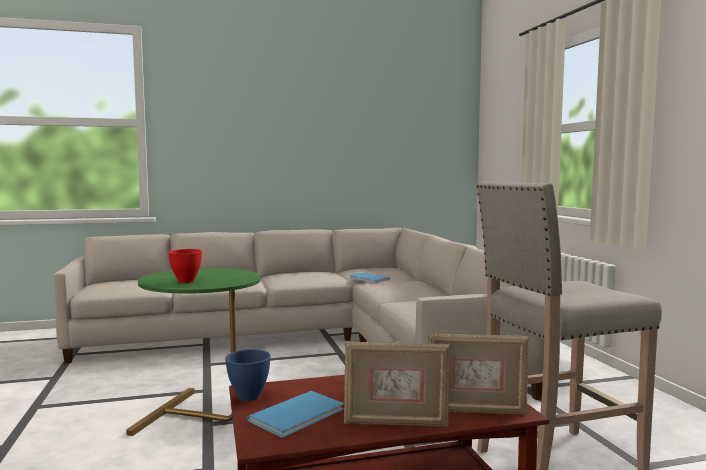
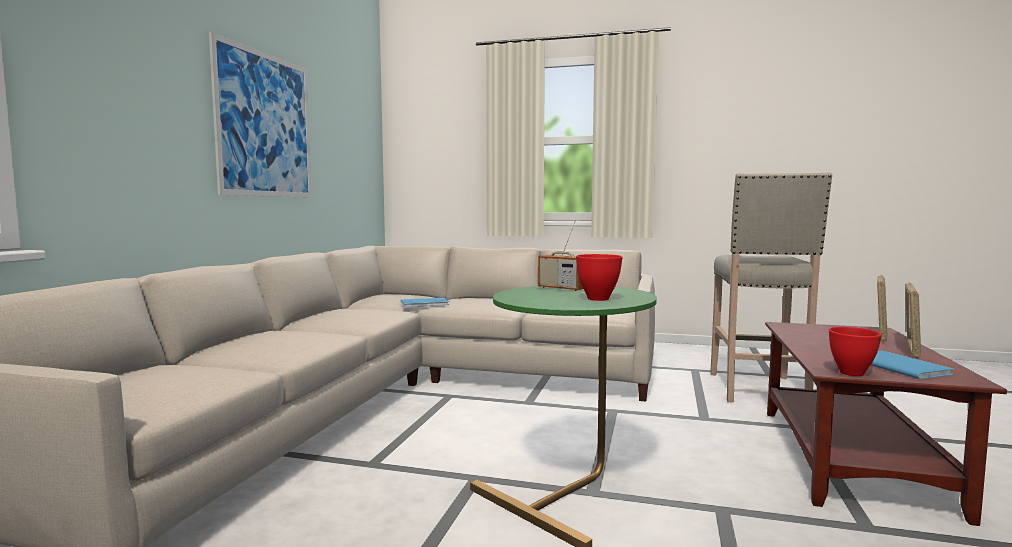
camera: 60 degrees left, 0 degrees up
(228, 273) = (561, 288): none -> radio
(249, 397) = (852, 373): blue bowl -> red bowl
(320, 140) = (265, 125): none -> picture

